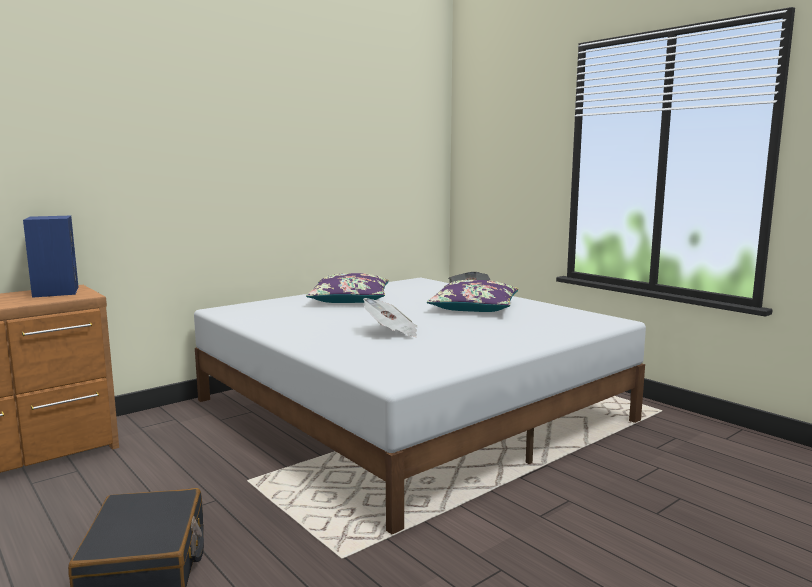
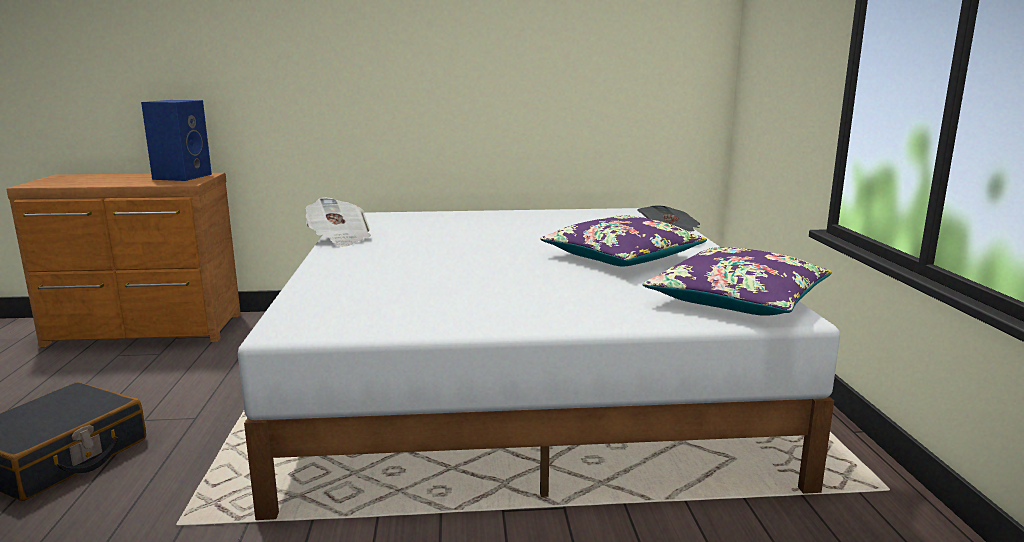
camera: 35 degrees right, 5 degrees up
(349, 299) = (504, 223): purple pillow -> purple pillow (737, 300)
(392, 332) = (440, 271): newspaper -> newspaper (339, 239)

